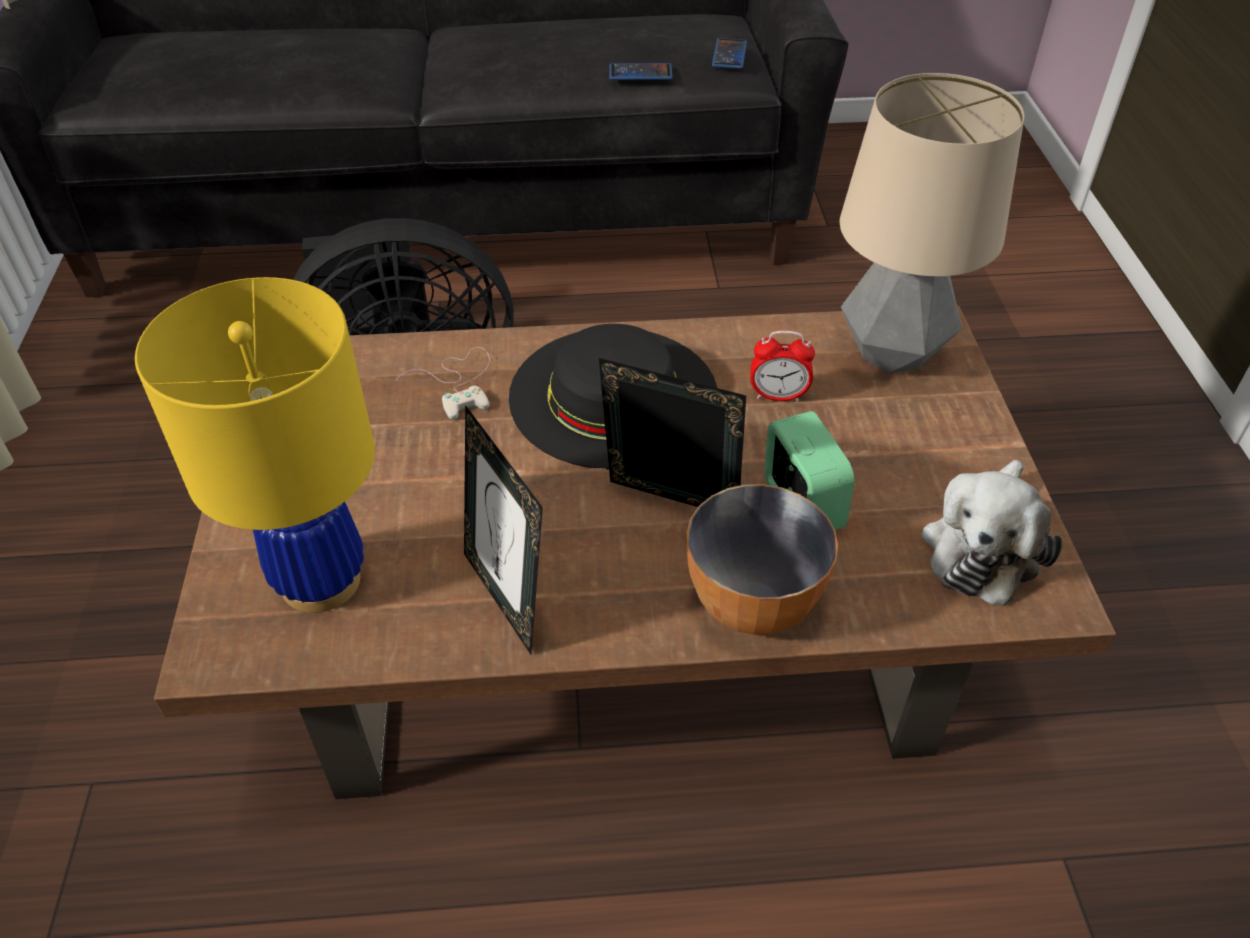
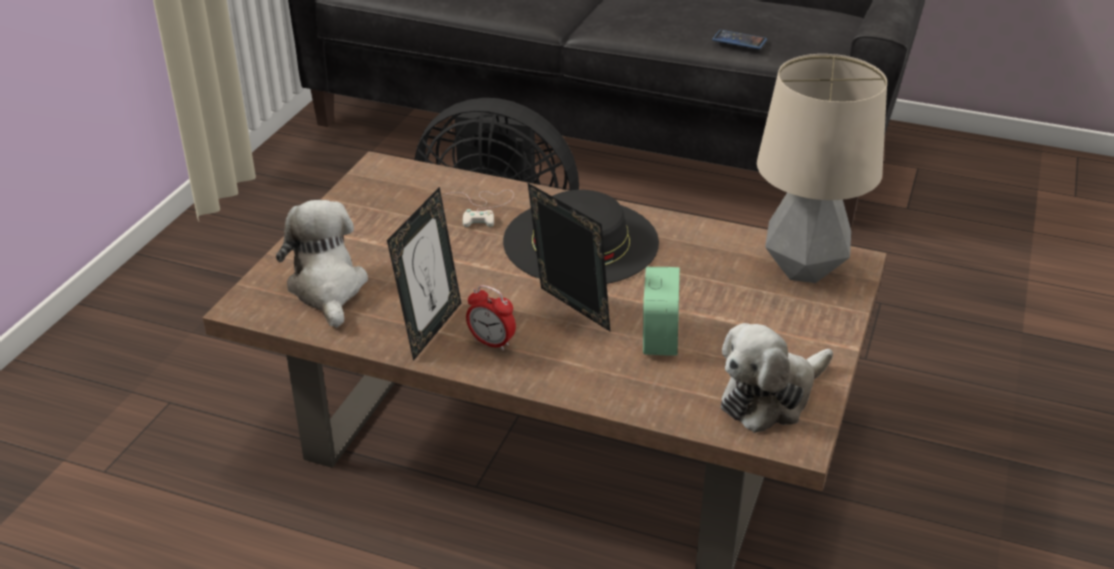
camera: 25 degrees right, 10 degrees down
(321, 582) = (327, 289): yellow table lamp -> plush toy
(507, 597) = (430, 329): picture frame -> picture frame turned 150 degrees counterclockwise
(729, 54) = (821, 41): phone -> none
(754, 603) = (583, 378): bowl -> none
(778, 396) = (696, 272): alarm clock -> alarm clock (491, 342)

